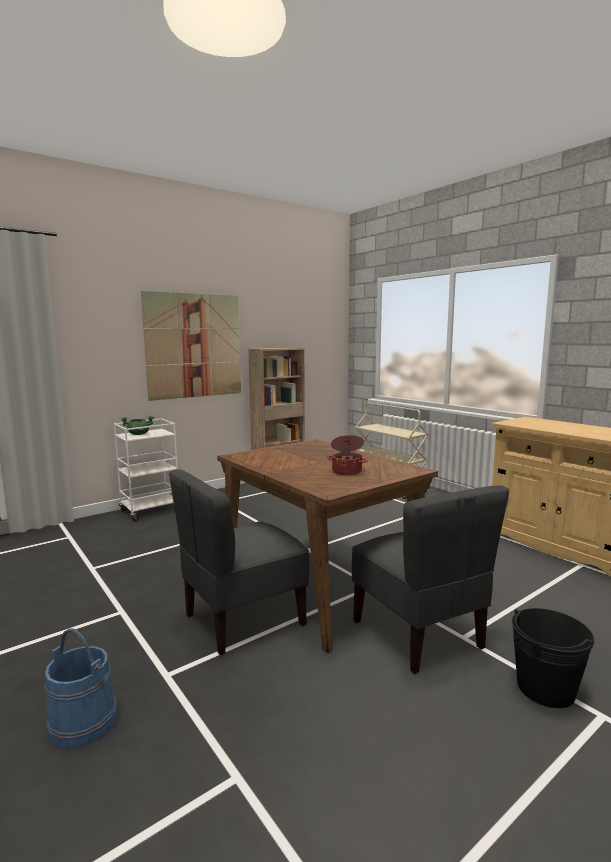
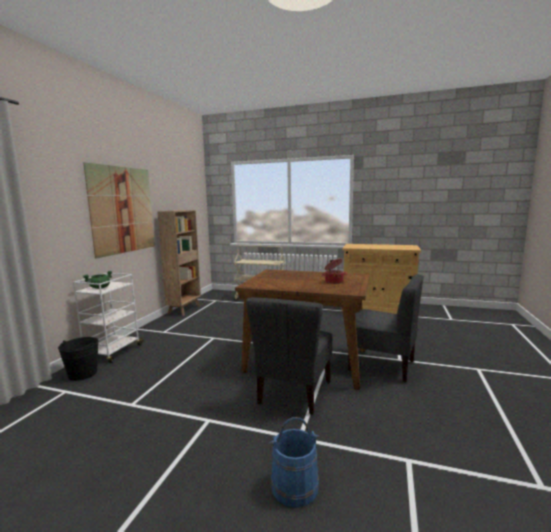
camera: 35 degrees left, 0 degrees up
(545, 688) = (451, 367): black bucket -> black bucket (82, 374)

